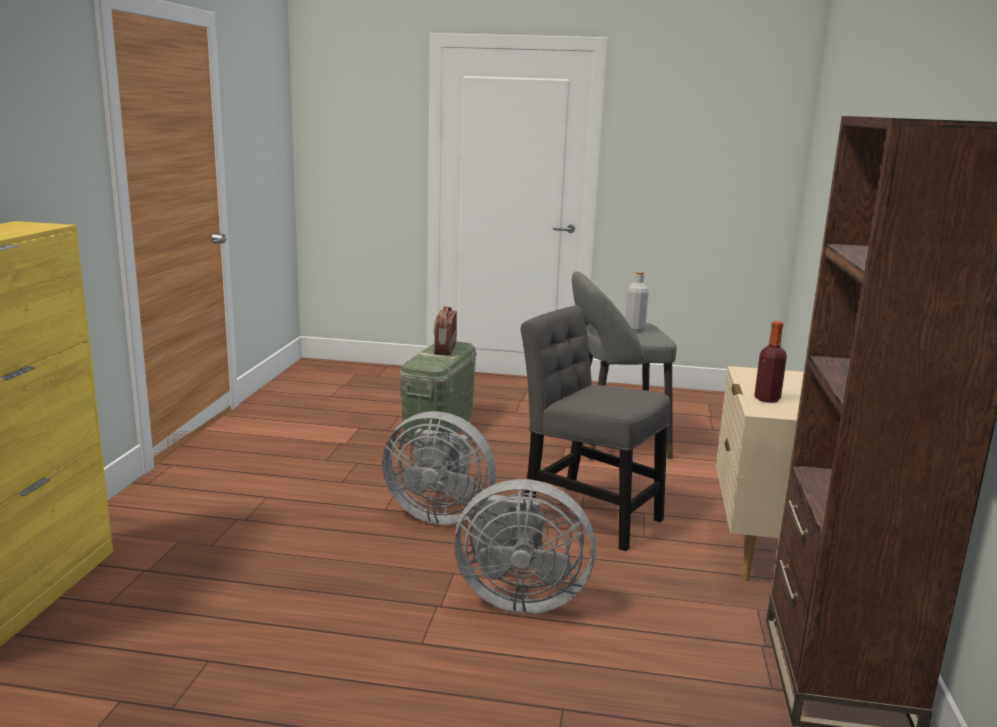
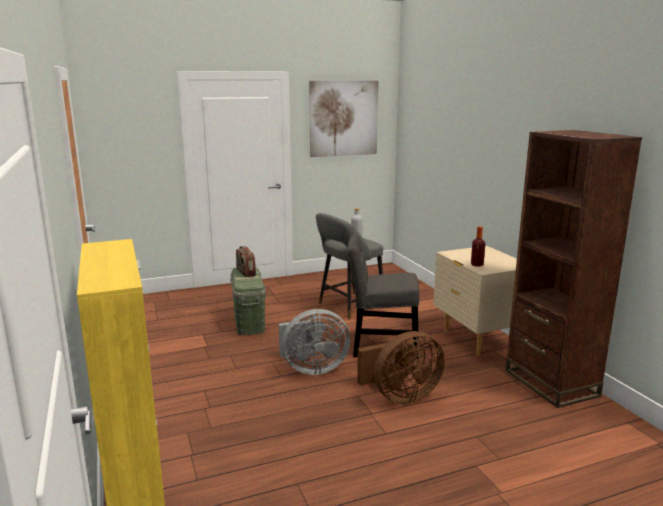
camera: 30 degrees left, 0 degrees up
(518, 598) = (400, 396): grey fan -> brown fan
(702, 123) = (343, 118): none -> picture

